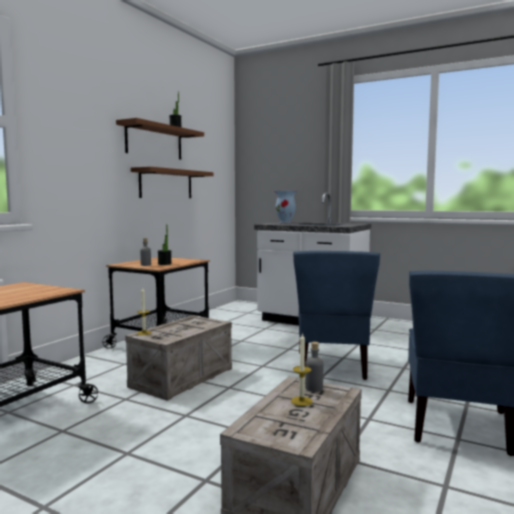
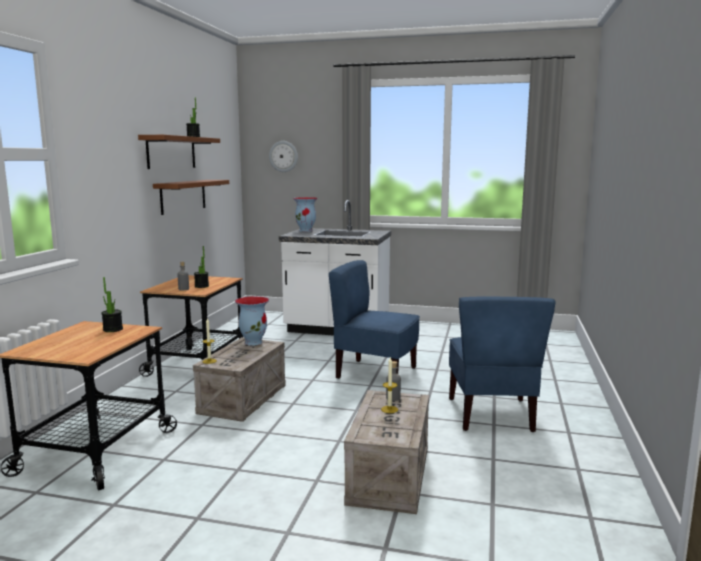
camera: 15 degrees left, 5 degrees up
(37, 289) = (113, 329): none -> potted plant
(201, 320) = (253, 342): none -> vase
(272, 155) = (283, 156): none -> wall clock
(332, 366) = (375, 374): blue chair -> blue chair turned 120 degrees clockwise

